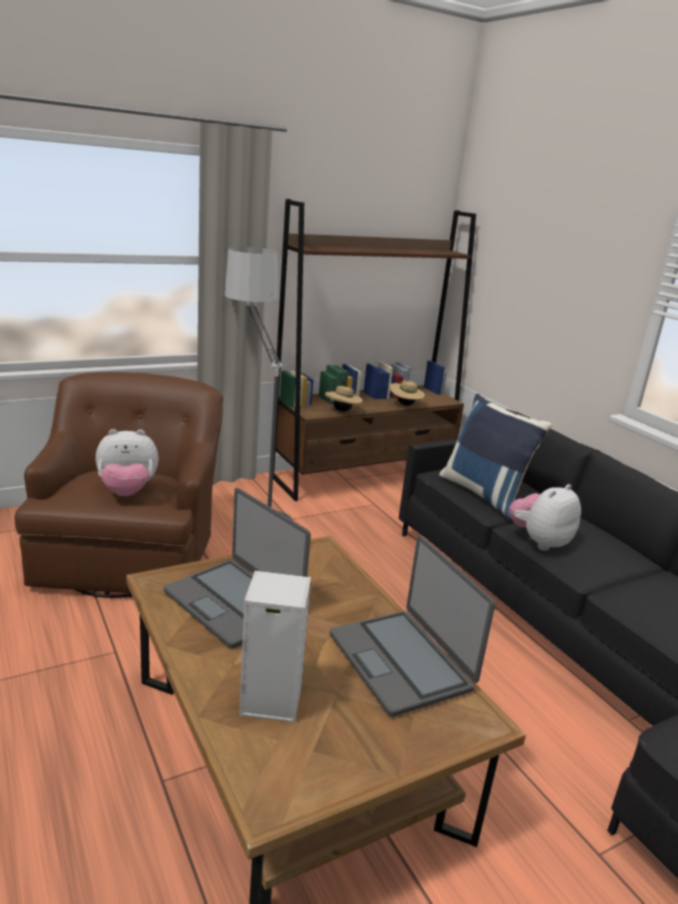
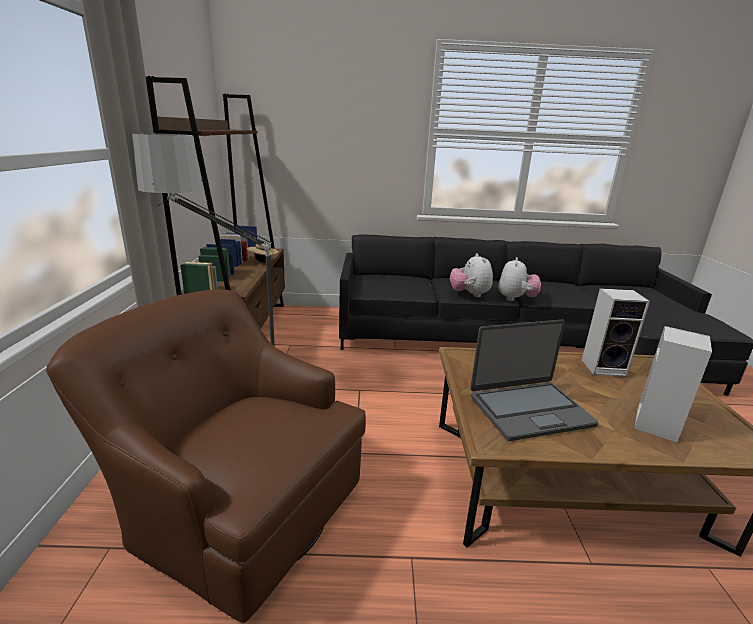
camera: 60 degrees left, 0 degrees up
(127, 492) = (284, 425): plush toy -> plush toy (516, 299)
(342, 411) = (246, 281): beige hat -> none
(401, 661) = (604, 367): laptop -> speaker
(484, 494) = (402, 288): blue pillow -> none

